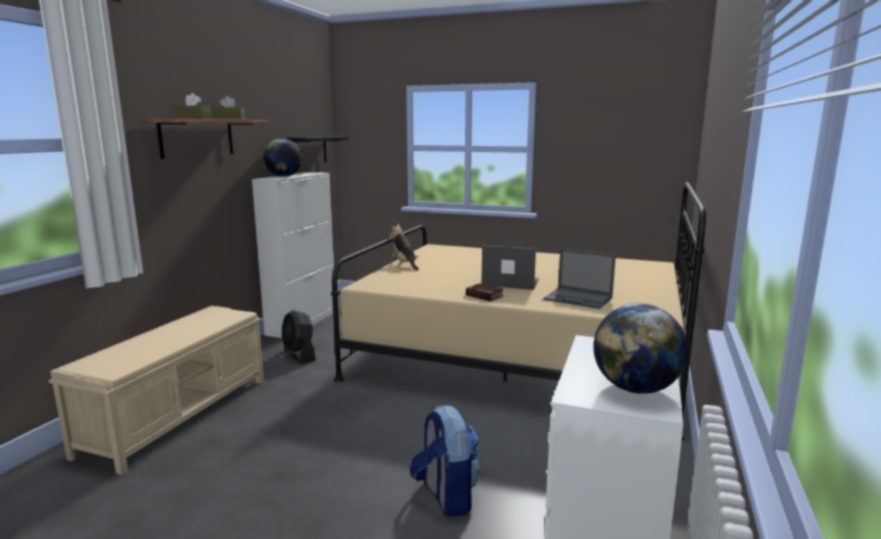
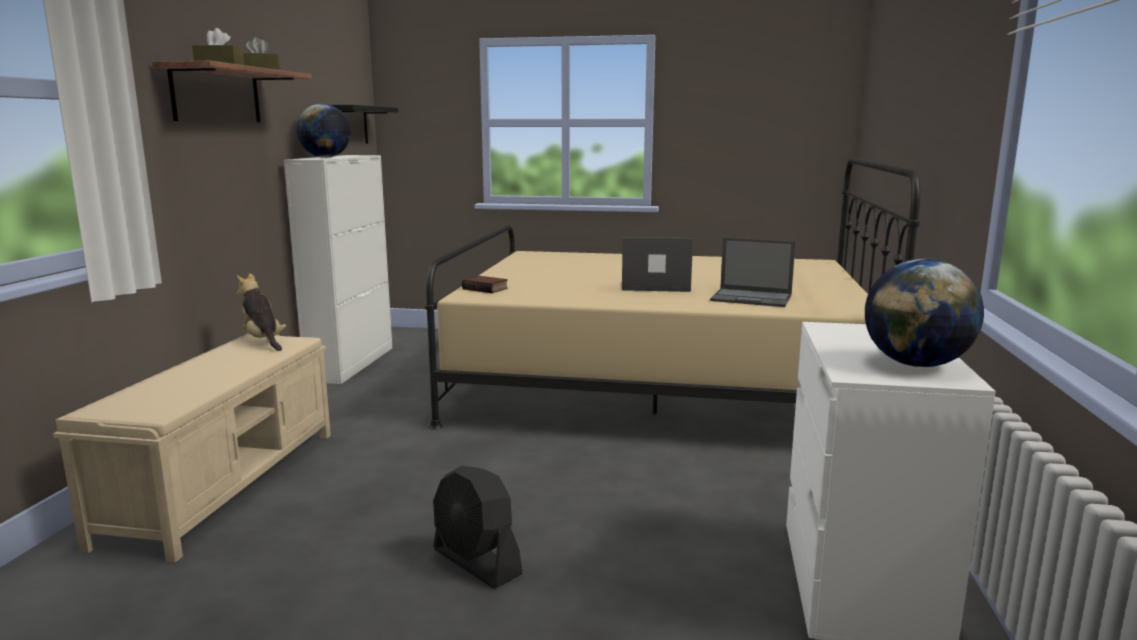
camera: 10 degrees left, 0 degrees up
(299, 355) = (366, 402): black fan -> black fan (476, 562)
(404, 264) = (504, 272): plush toy -> plush toy (263, 341)
(445, 496) = (640, 544): backpack -> none
(485, 295) = (635, 300): book -> book (486, 288)

